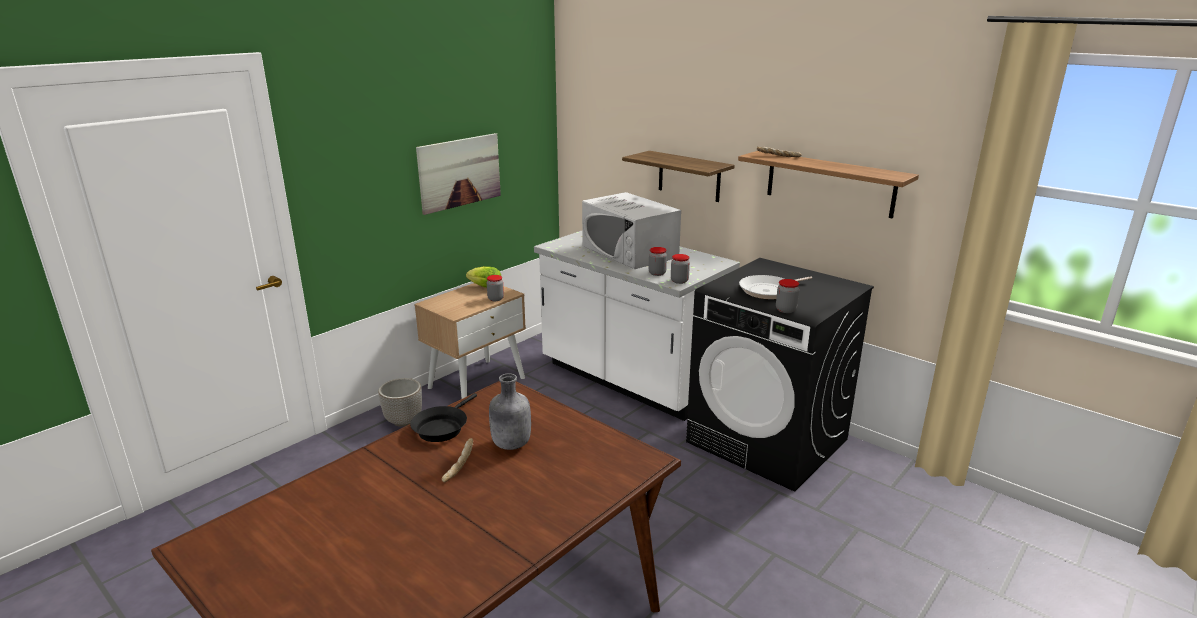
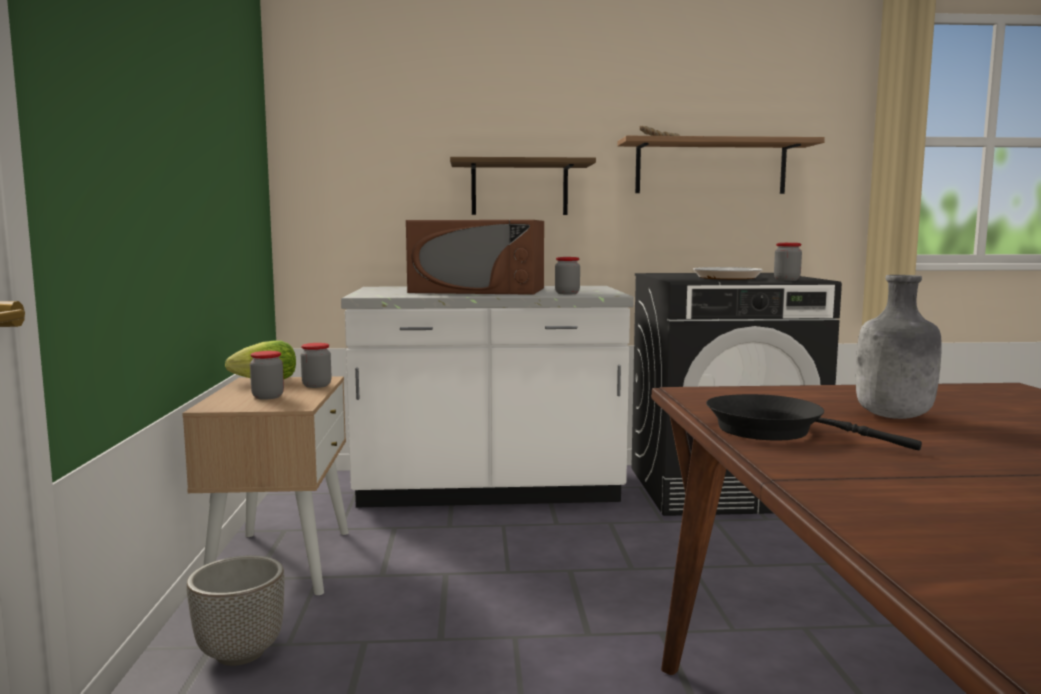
camera: 45 degrees left, 15 degrees down
(442, 427) = (774, 431): black frying pan -> black frying pan turned 150 degrees clockwise
(458, 465) = (935, 446): bread -> none
(459, 172) = (207, 173): picture -> none
(629, 251) = (478, 290): white microwave -> brown microwave
(679, 281) = (608, 293): jar -> jar (268, 397)

